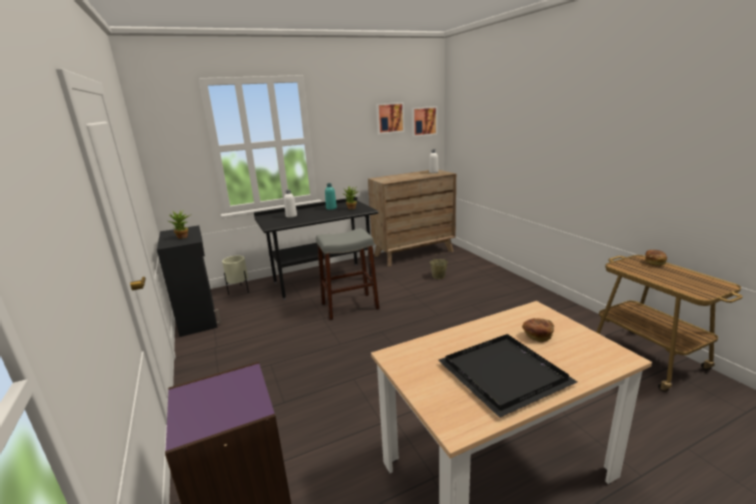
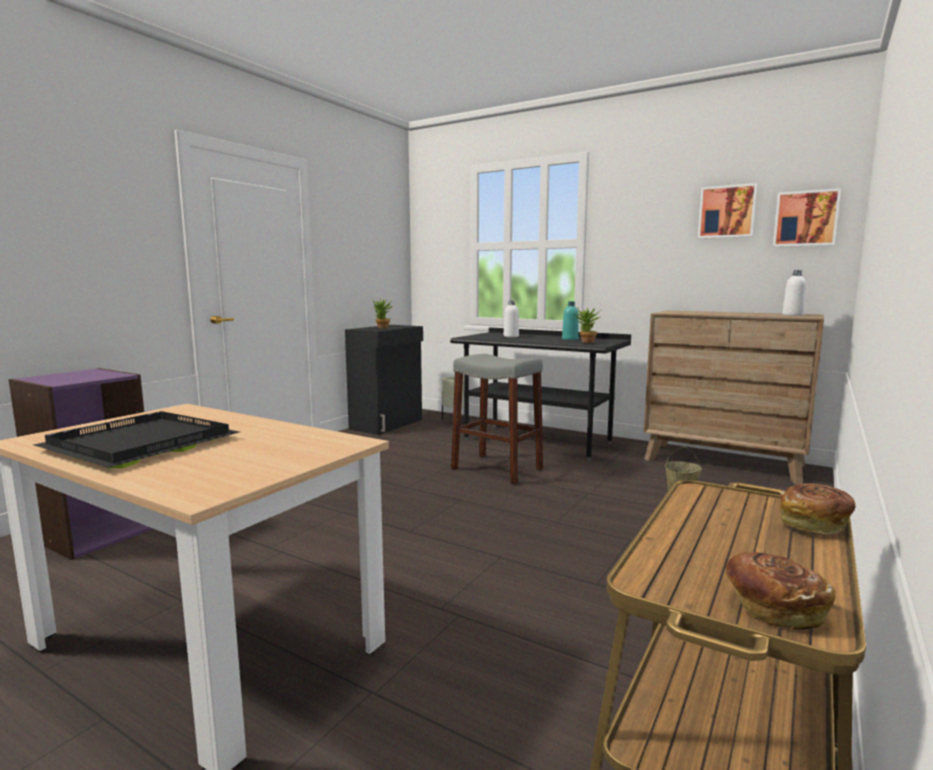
camera: 55 degrees right, 10 degrees down
(537, 335) = (257, 449): bread -> bread (772, 608)

